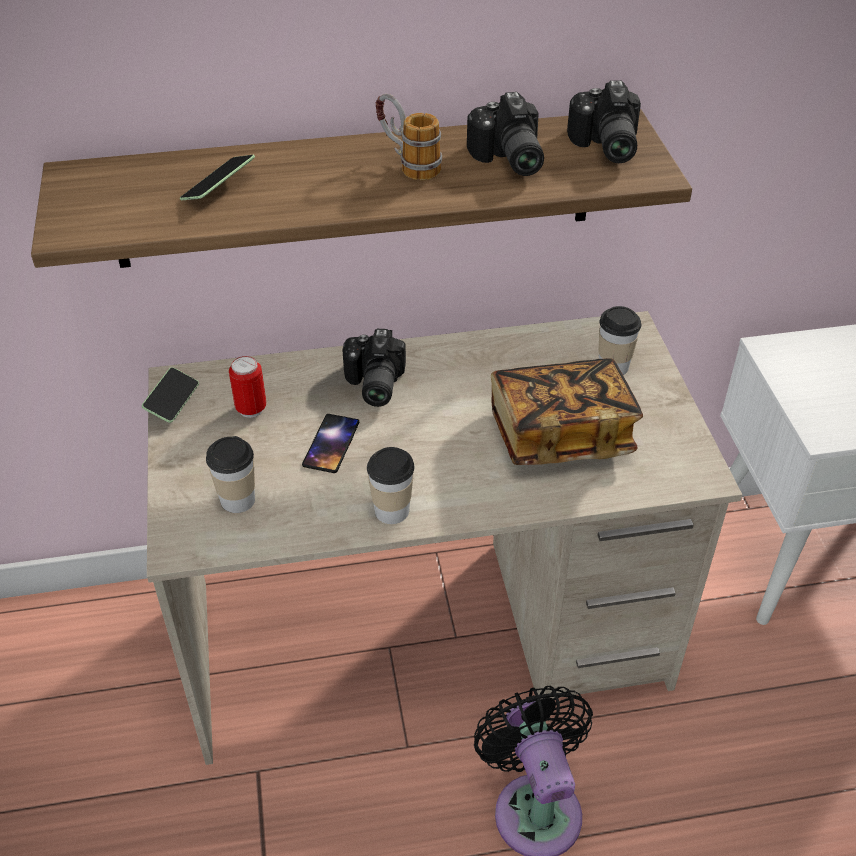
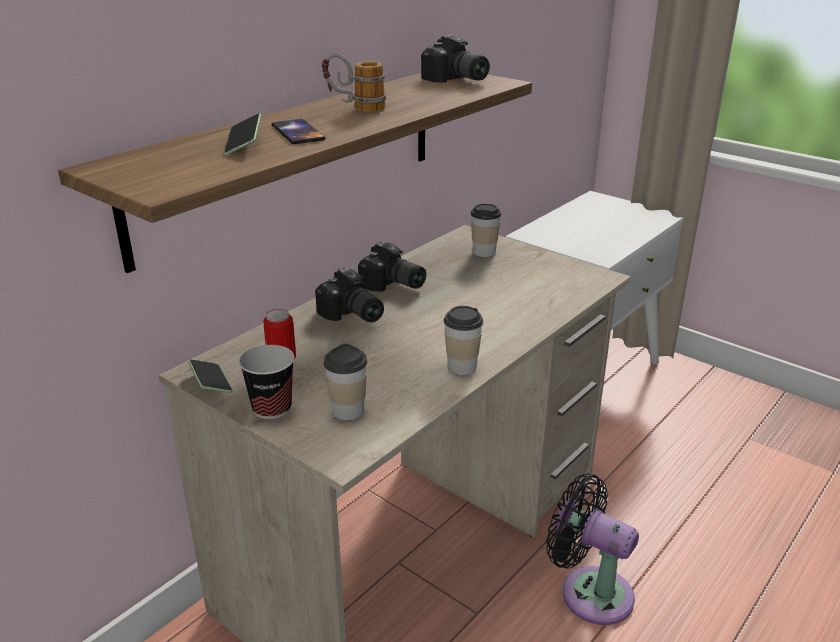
camera: 40 degrees left, 15 degrees down
(186, 459) = (272, 408): none -> cup
(331, 444) = (369, 354): phone -> phone (298, 132)
(507, 160) = (413, 94): camera -> camera (392, 285)
(560, 434) = (502, 290): book -> none

